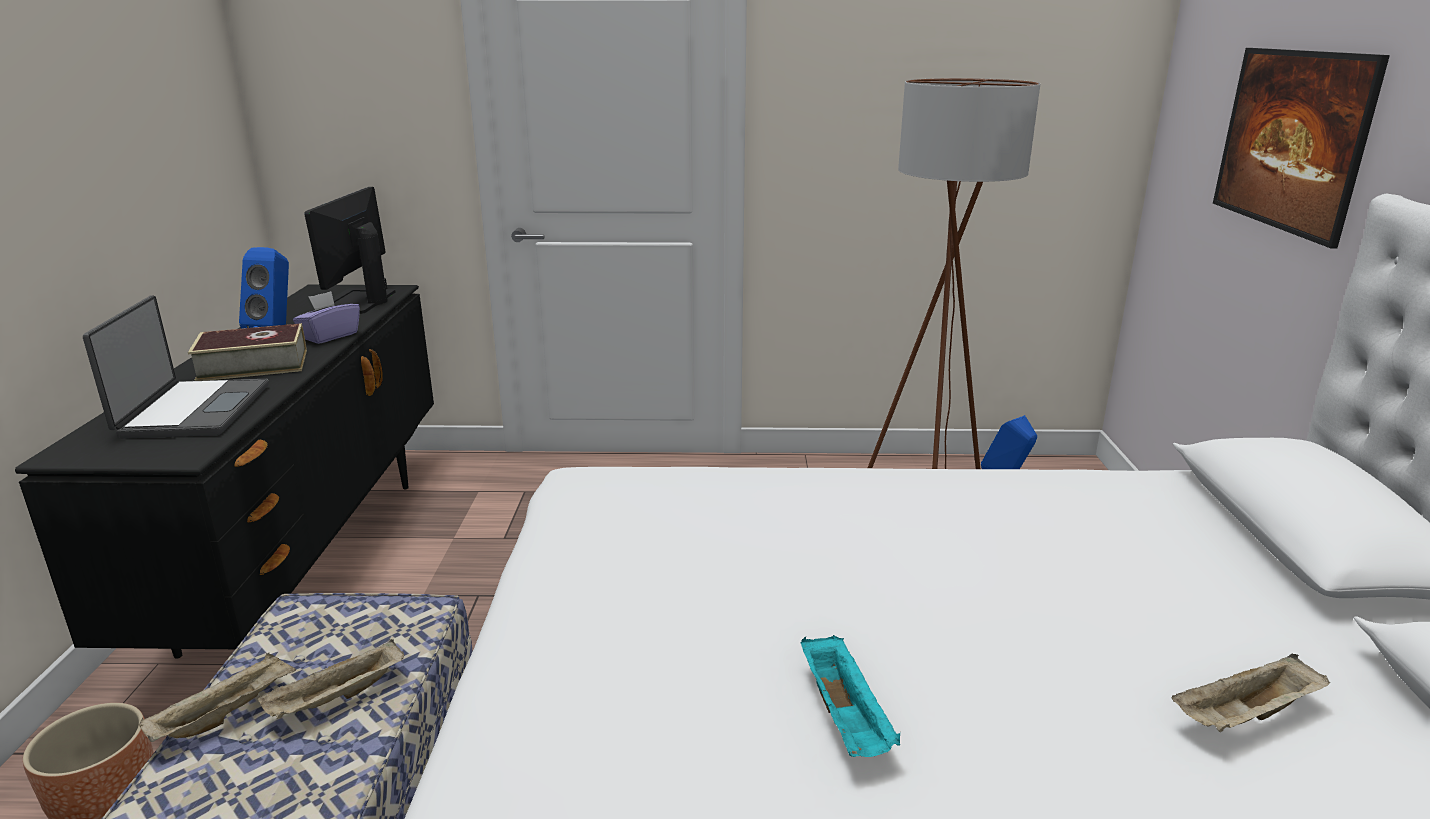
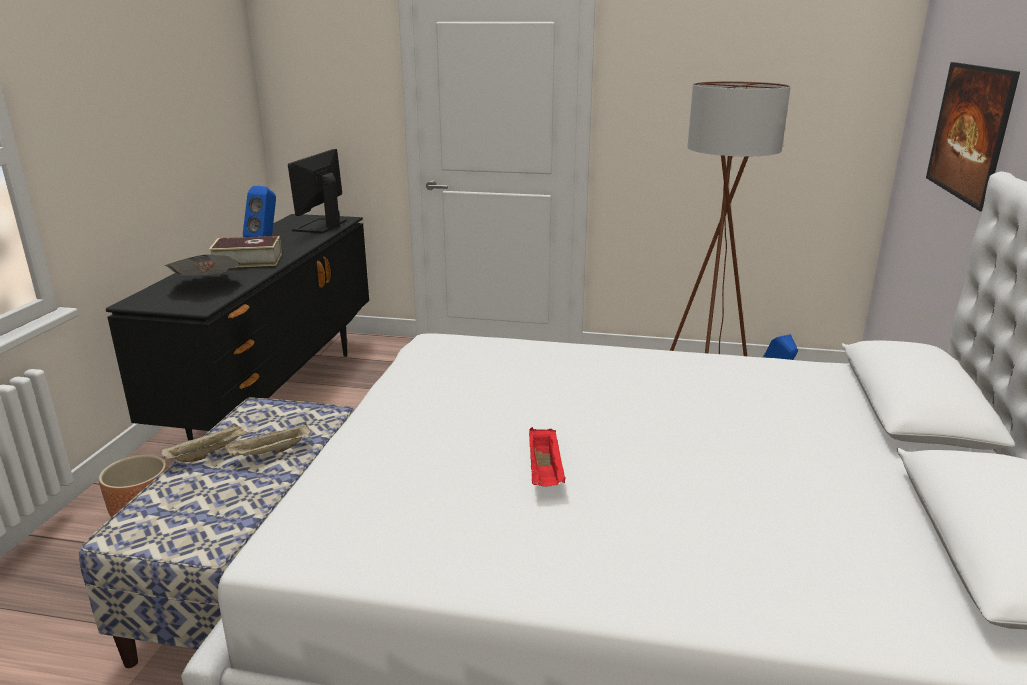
camera: 10 degrees right, 0 degrees up
(193, 411) = (208, 284): laptop -> newspaper
(330, 336) = (298, 246): purple tissue box -> none
(845, 717) = (545, 472): turquoise tray -> red tray
(1245, 717) = (797, 496): beige tray -> none

